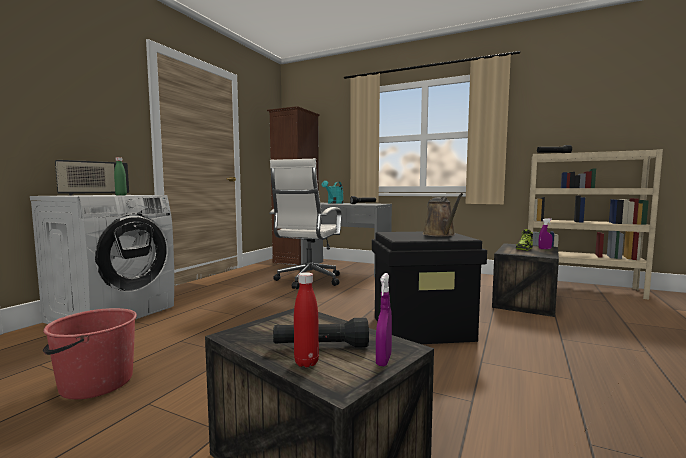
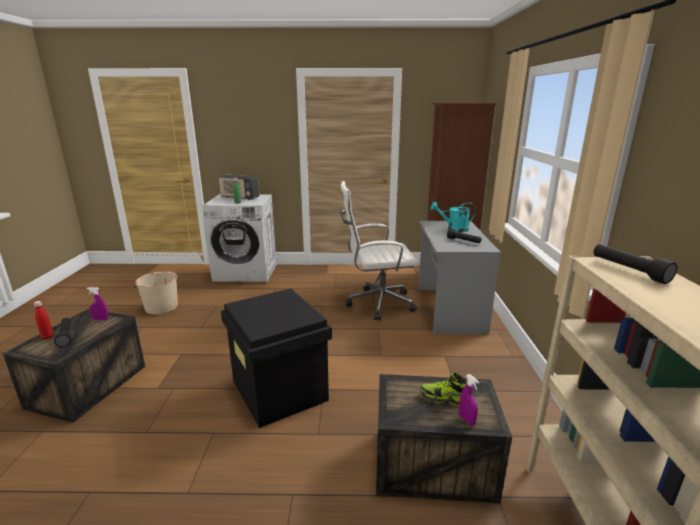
camera: 65 degrees right, 15 degrees up
(95, 383) = (161, 307): red bucket -> beige bucket
(383, 360) = (43, 354): purple spray bottle -> purple spray bottle (101, 319)
(440, 235) = (282, 317): brown watering can -> none

